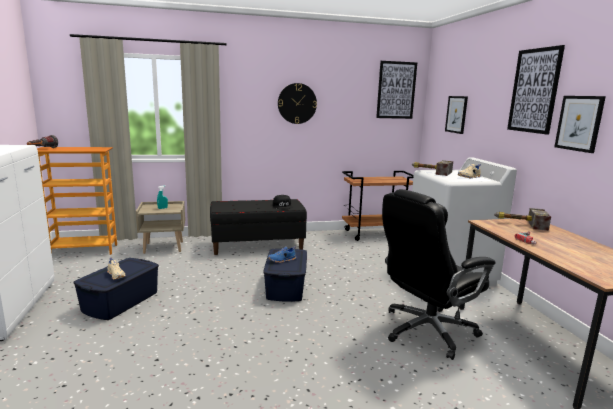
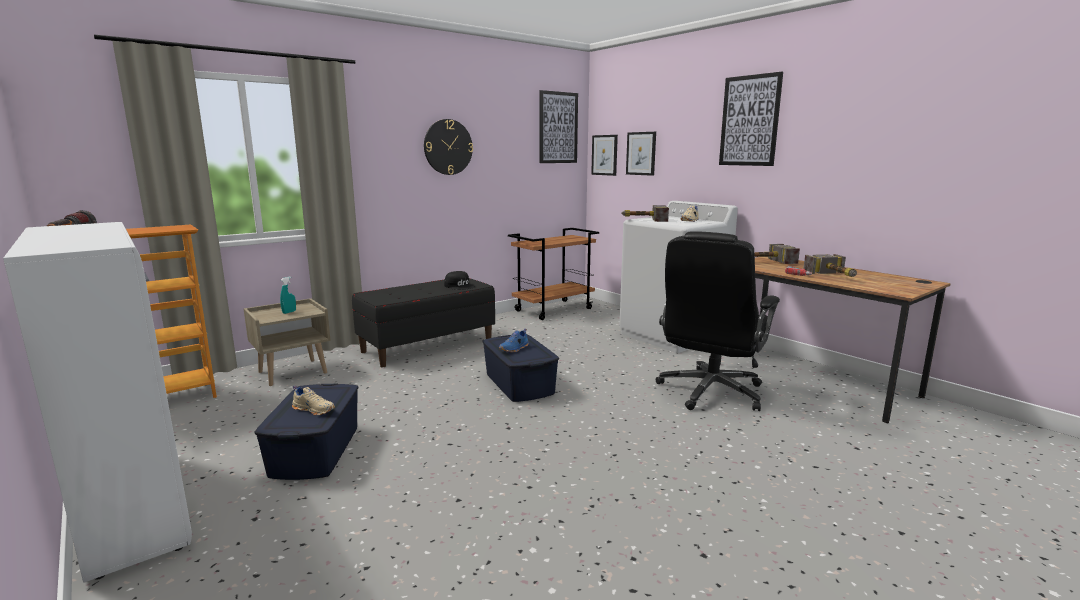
camera: 25 degrees left, 0 degrees up
(564, 249) = (835, 276): none -> hammer
(579, 123) = (809, 151): picture -> picture (604, 155)

